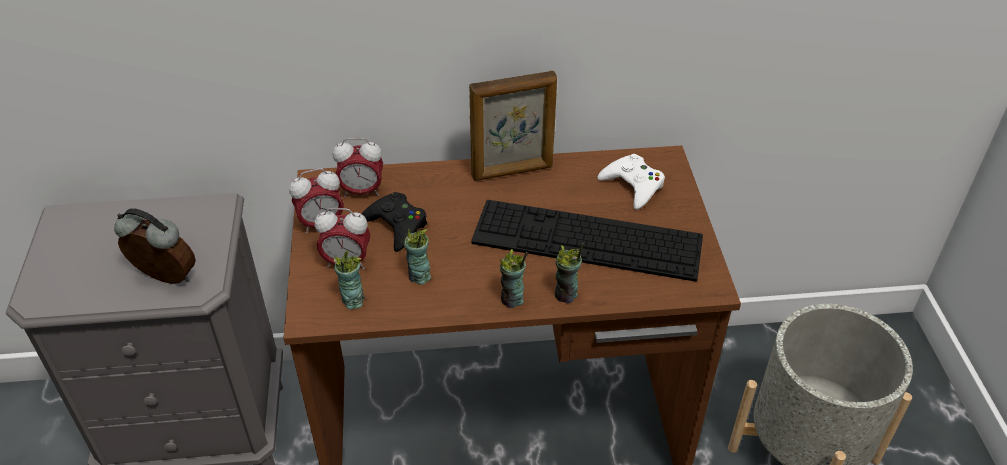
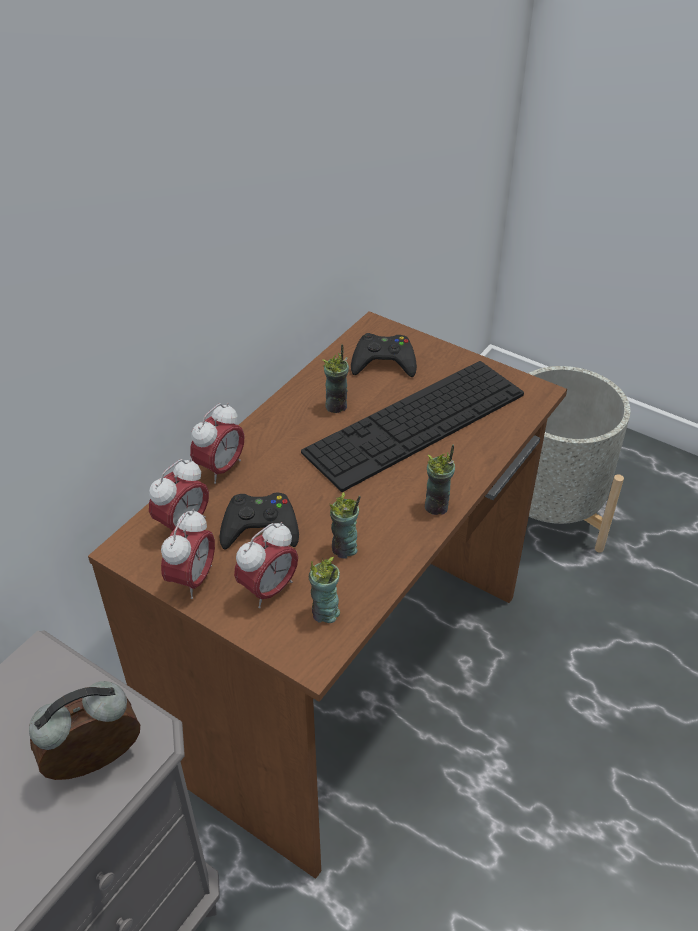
camera: 50 degrees left, 0 degrees up
(429, 176) = (221, 468): none -> alarm clock
(512, 171) = (282, 415): picture frame -> none
(566, 295) = (465, 472): cup -> cup (336, 406)
(633, 186) = (383, 362): white game controller -> black game controller

